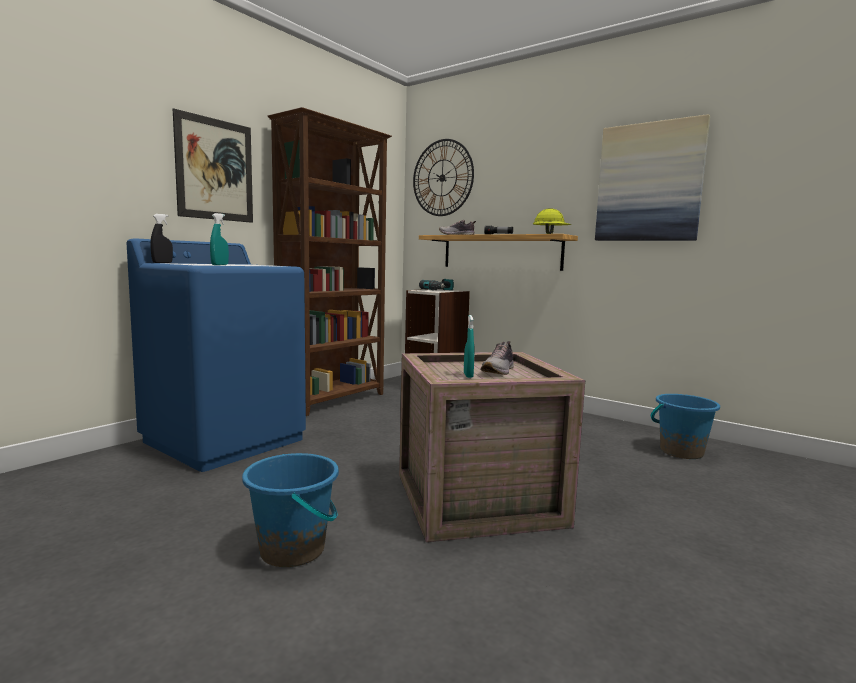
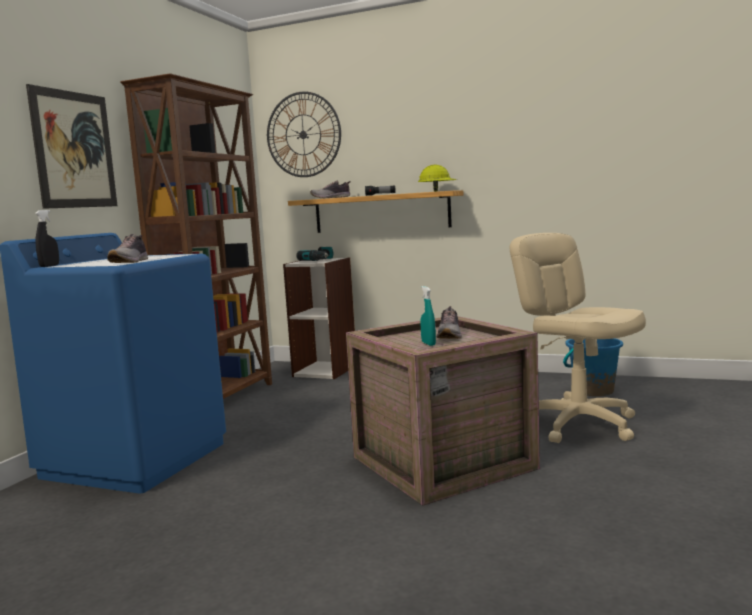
camera: 15 degrees left, 0 degrees up
(220, 265) = (130, 262): turquoise spray bottle -> shoe
(293, 550) = (306, 537): blue bucket -> none
(645, 485) = (579, 424): none -> beige office chair
(649, 182) = (528, 134): picture -> none

